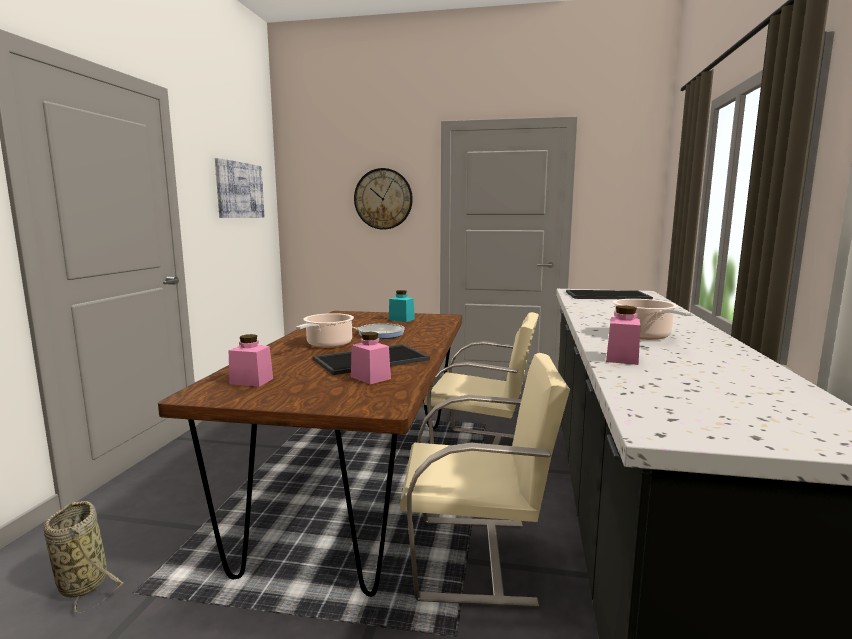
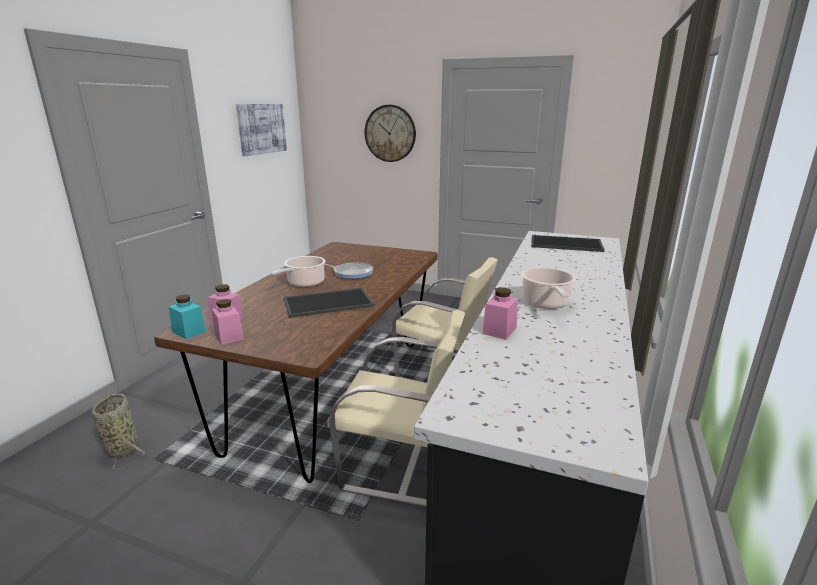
camera: 10 degrees right, 10 degrees up
(370, 377) = (316, 322): pink jar -> pink jar (229, 337)
(401, 319) = (381, 256): turquoise jar -> turquoise jar (189, 331)

